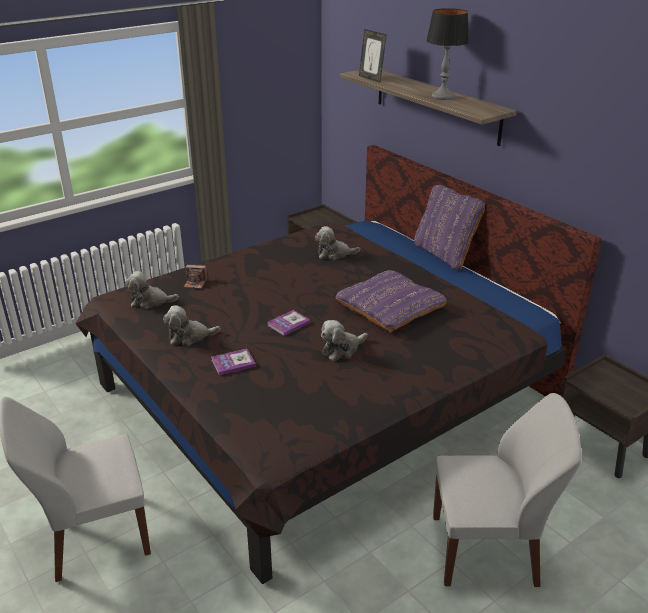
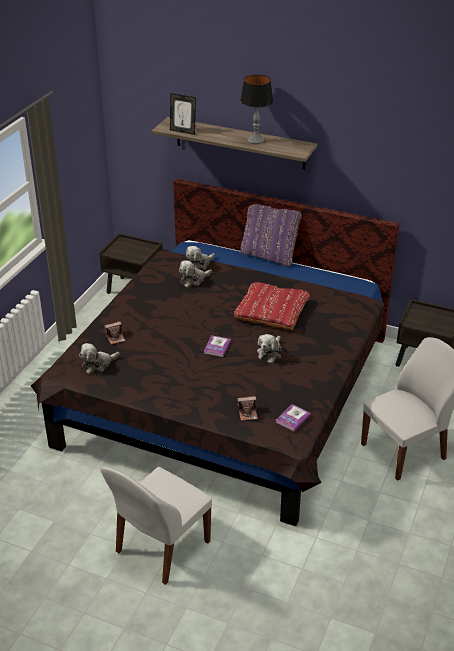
camera: 30 degrees left, 5 degrees up
(189, 337) = (158, 381): plush toy -> plush toy (199, 265)
(233, 363) = (209, 388): book -> book (293, 418)
(245, 406) = (247, 413): none -> camera
(390, 307) = (271, 310): purple pillow -> red pillow

